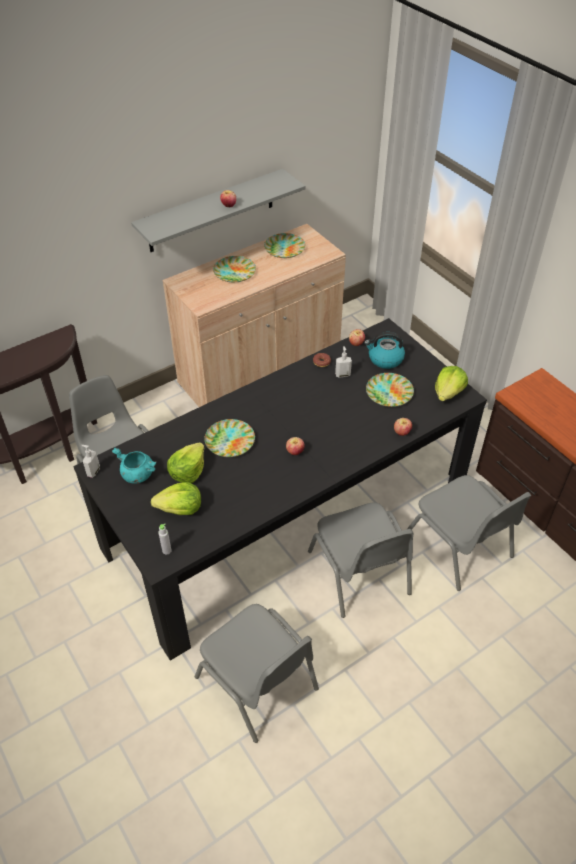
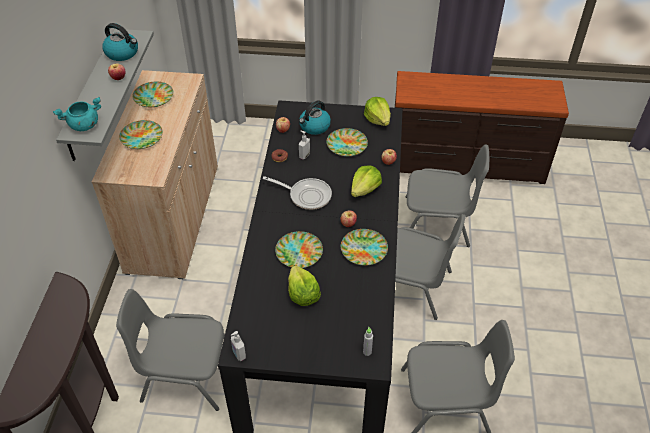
camera: 50 degrees left, 0 degrees up
(137, 474) = (273, 327): turquoise cooking pot -> turquoise cooking pot (83, 125)
(180, 509) = (335, 320): lettuce -> lettuce (365, 189)
(259, 189) = (122, 53): none -> kettle
(277, 480) = (364, 249): none -> plate
(298, 406) = (307, 195): none -> frying pan

